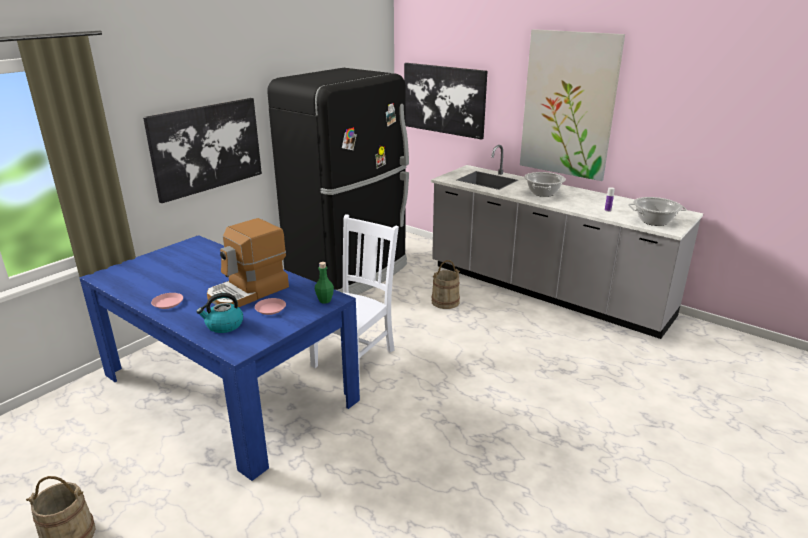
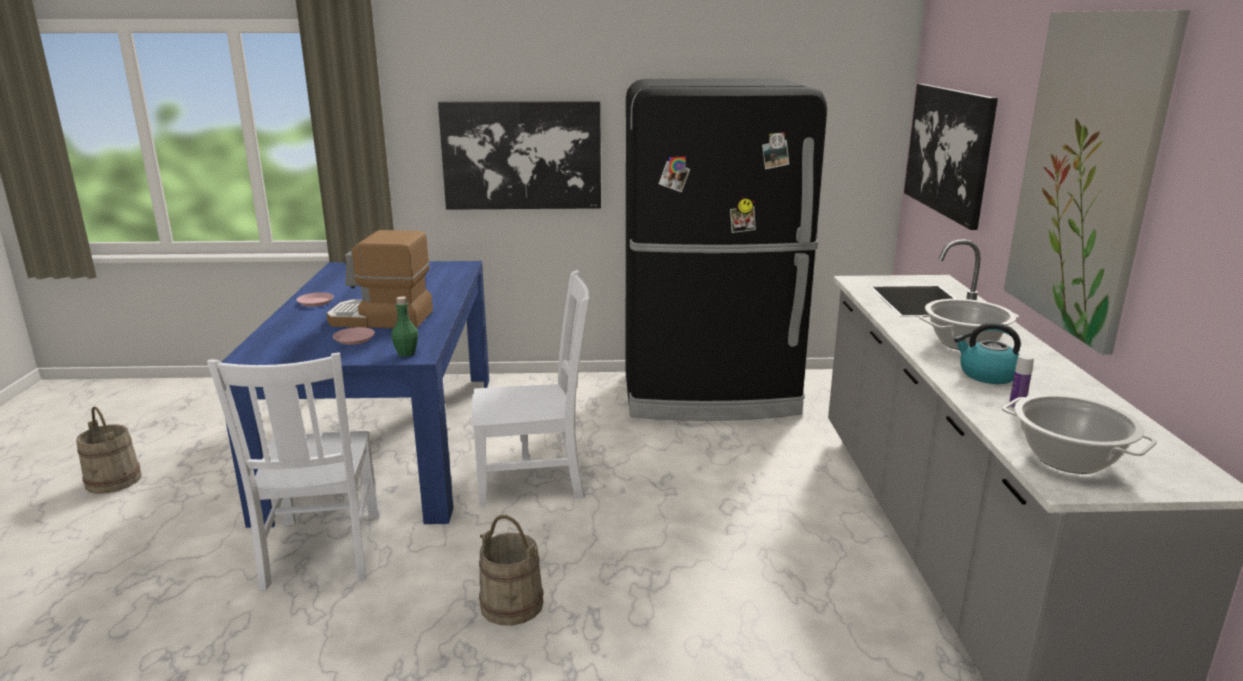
camera: 50 degrees right, 5 degrees down
(224, 325) = (294, 335): kettle -> kettle (987, 375)
(328, 456) = (322, 552): none -> white chair
(445, 302) = (759, 482): beige bucket -> beige bucket (512, 604)

